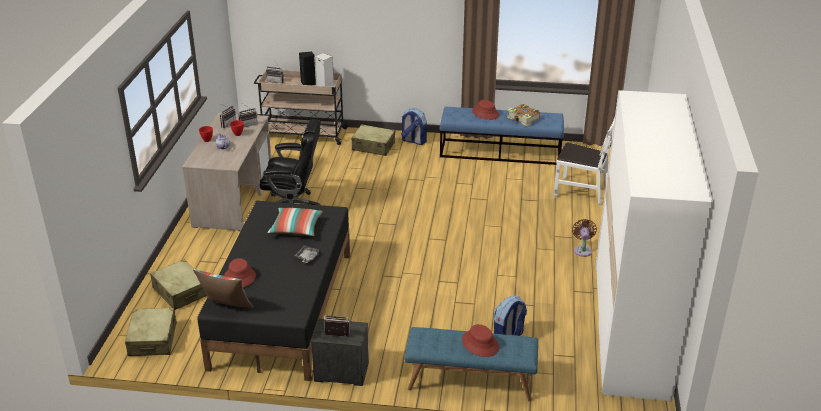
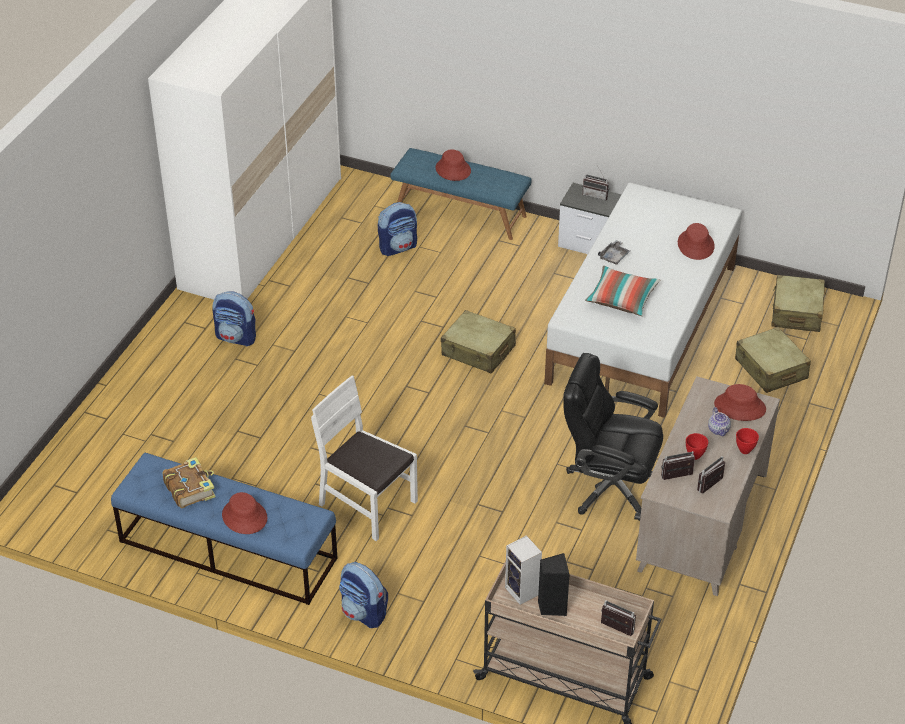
camera: 165 degrees left, 10 degrees up
(209, 159) = (739, 407): none -> red hat
(226, 308) = (711, 212): pillow -> none
(282, 309) = (644, 323): black bed -> white bed
(373, 146) = (442, 611): beige suitcase -> beige suitcase (478, 351)
(580, 191) = (162, 436): white chair -> white chair (367, 504)
(582, 250) = (236, 337): brown fan -> backpack

